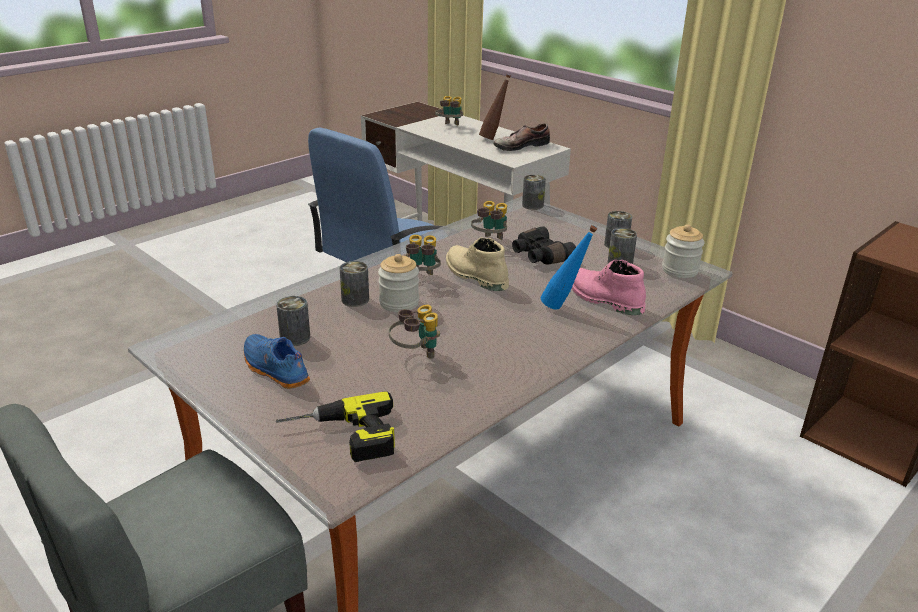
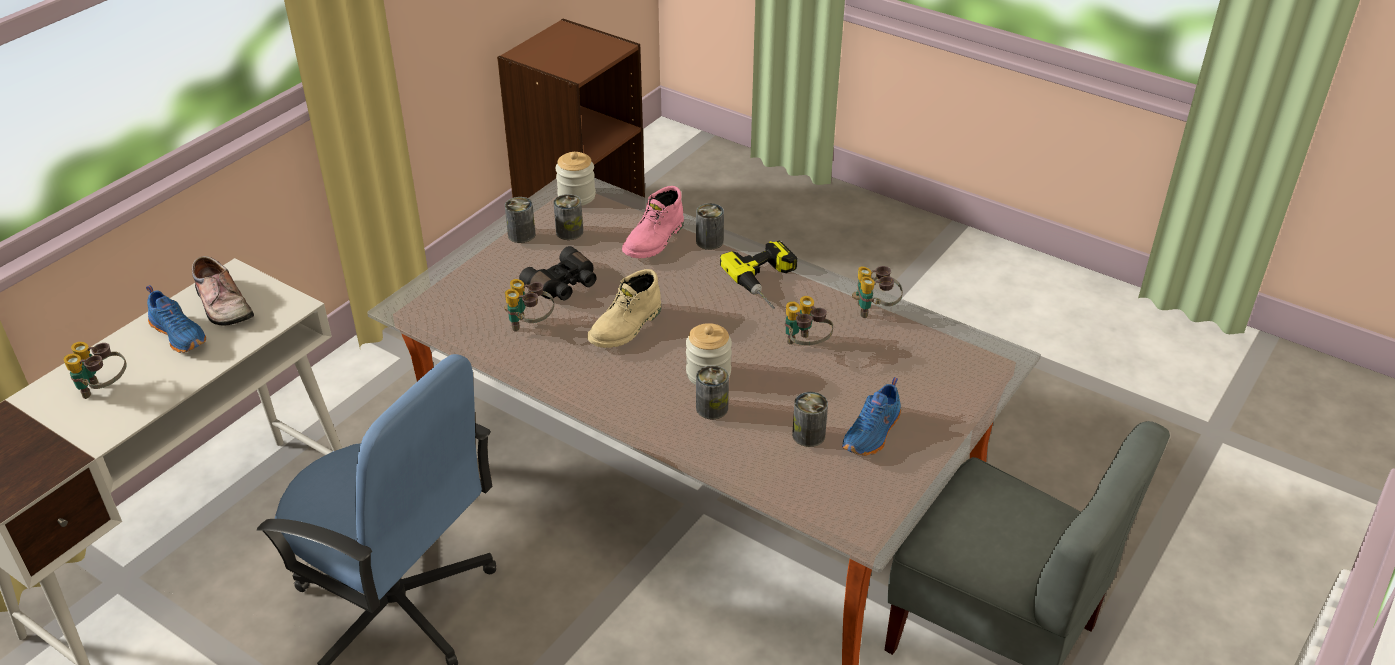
camera: 100 degrees left, 10 degrees up
(341, 437) = (948, 367): power drill -> power drill (769, 282)
(421, 278) = (645, 366): binoculars -> binoculars (874, 310)
(493, 138) = (180, 334): brown bottle -> blue shoe
(532, 205) = (407, 300): can -> can (709, 241)
(563, 308) = (680, 264): blue bottle -> none

